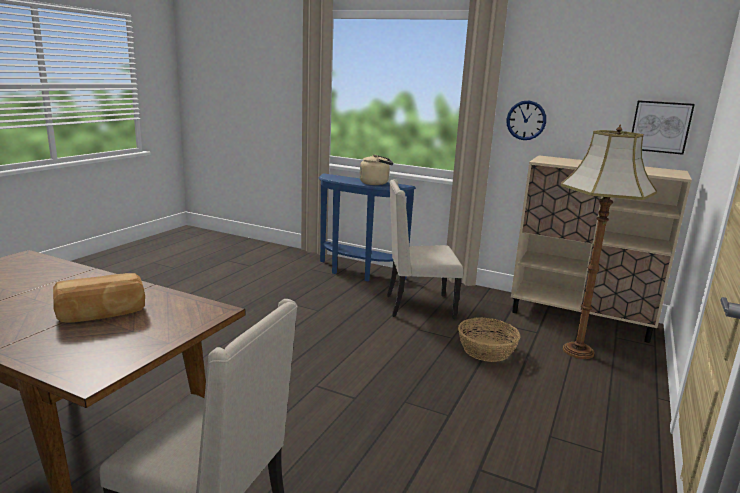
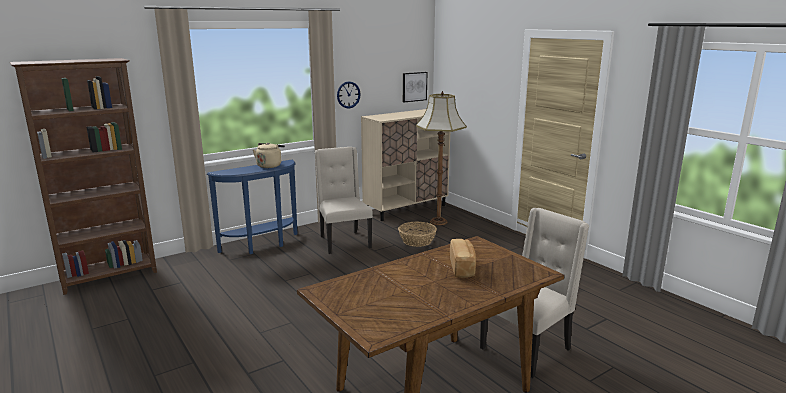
camera: 60 degrees left, 0 degrees up
(239, 242) = (110, 277): none -> brown bookcase
(417, 306) = (343, 242): beige chair -> beige chair turned 135 degrees clockwise

